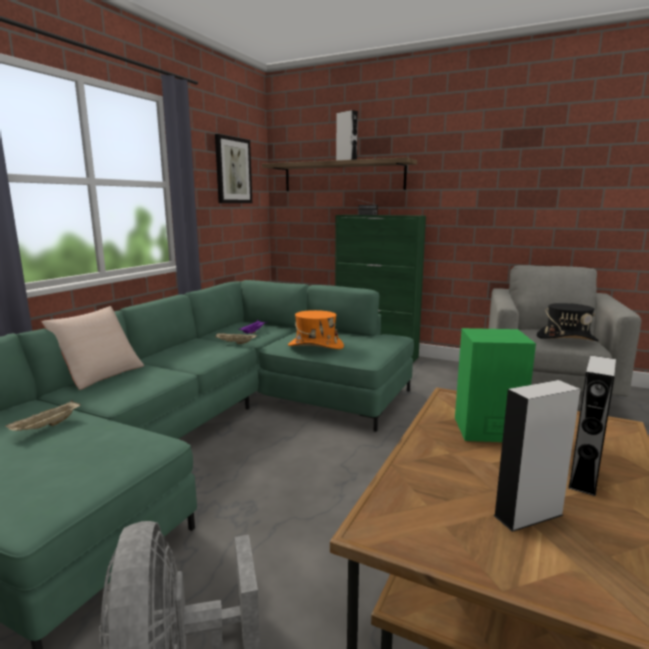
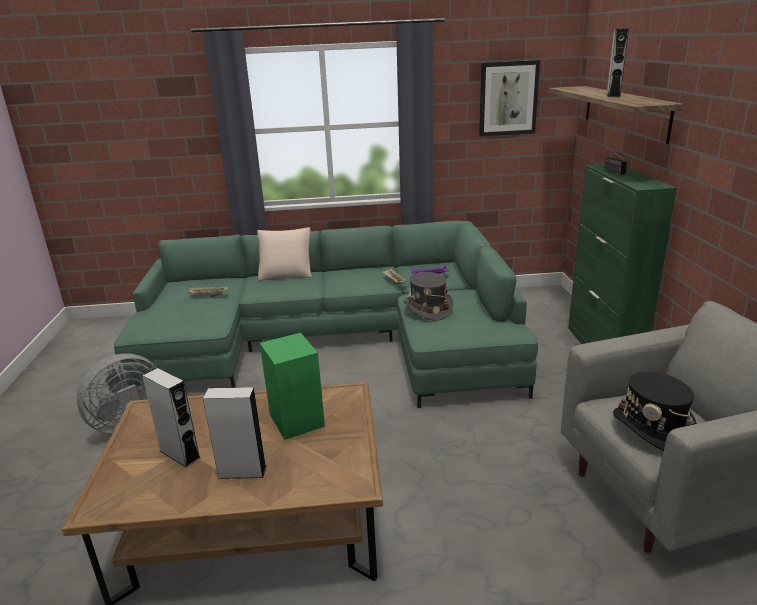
camera: 60 degrees right, 10 degrees up
(315, 346) = (427, 309): orange hat -> grey hat

